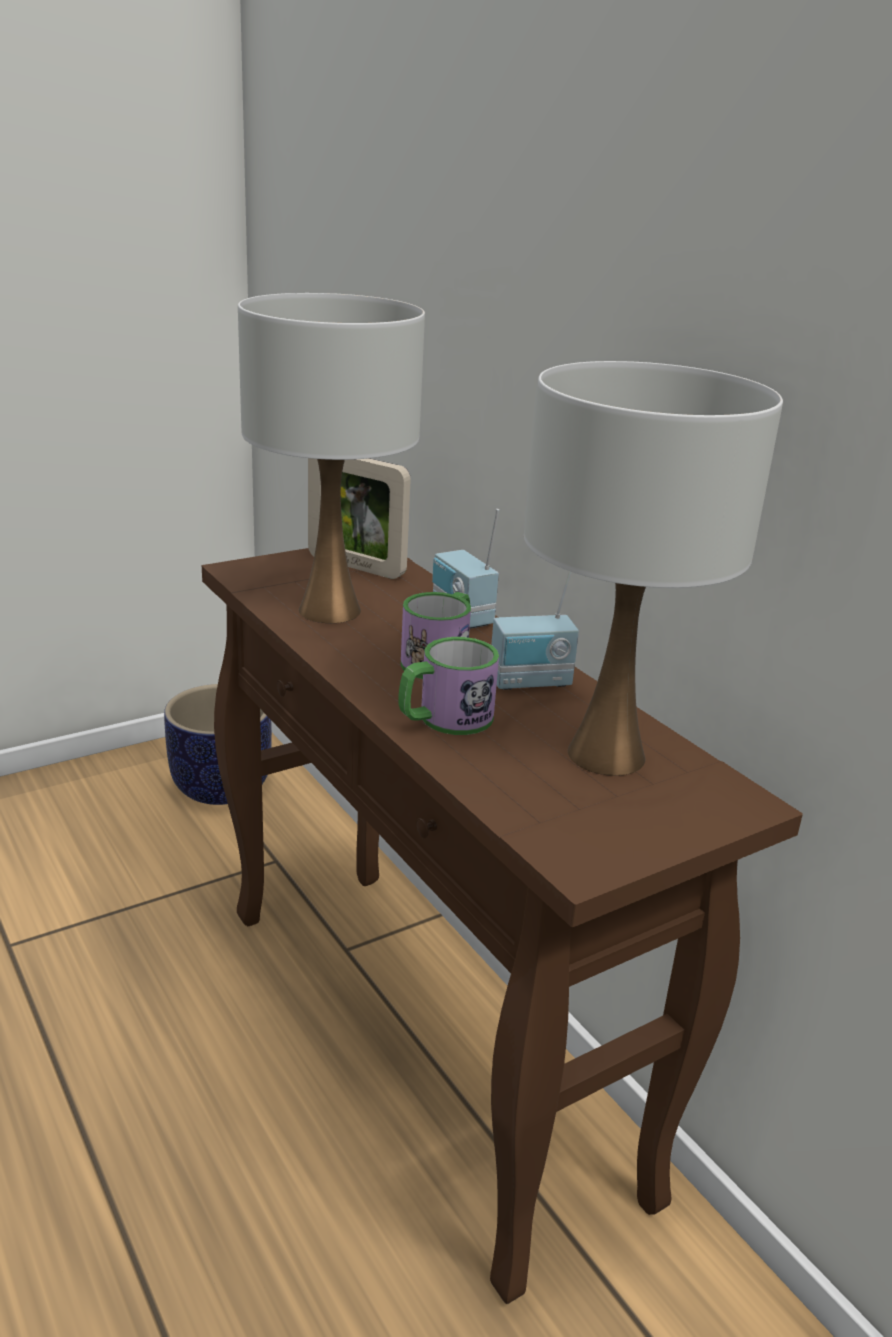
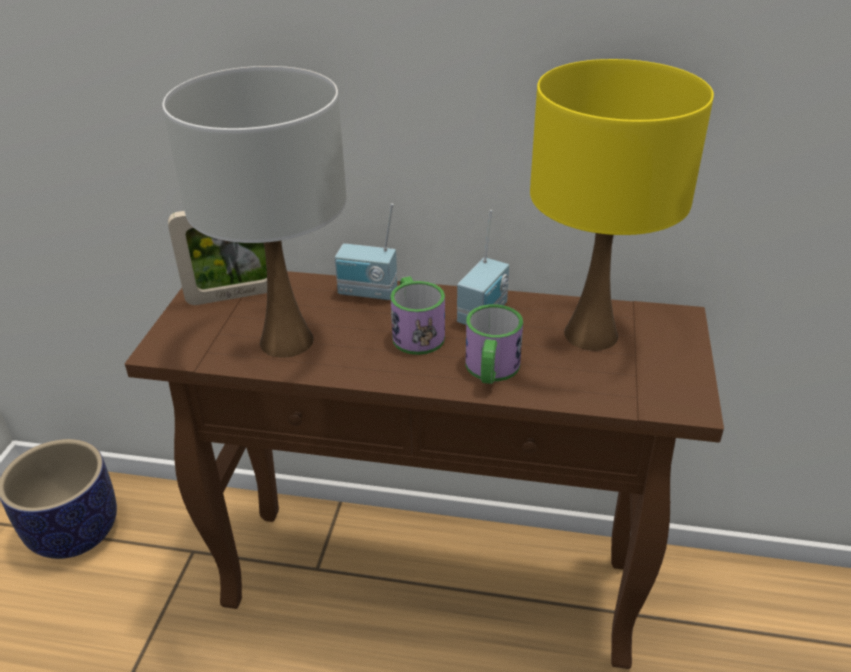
camera: 45 degrees left, 10 degrees up
(606, 755) = (591, 334): white table lamp -> yellow table lamp

